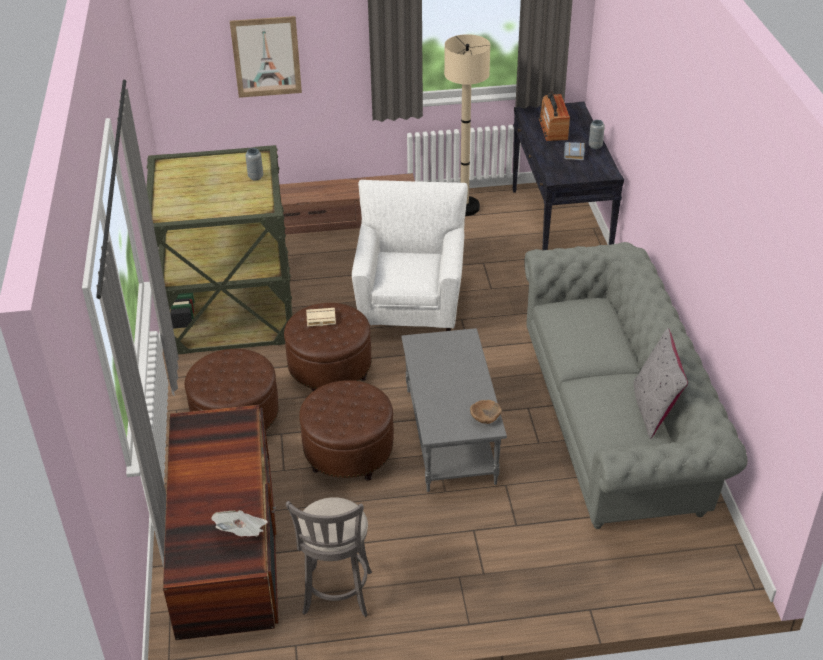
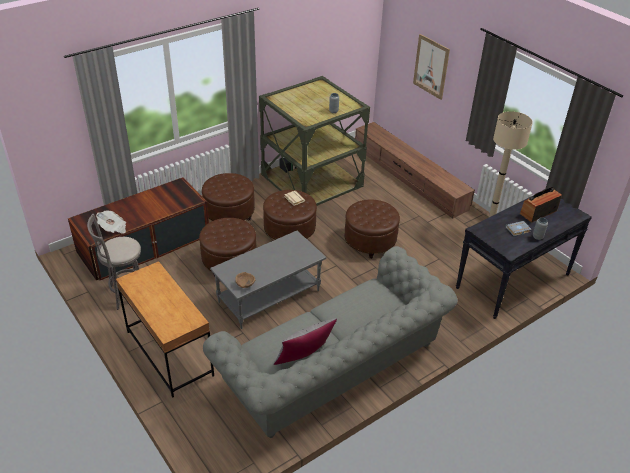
camera: 60 degrees right, 0 degrees up
(410, 306) = (370, 242): white armchair -> brown ottoman
(500, 576) = (169, 353): none -> brown desk

